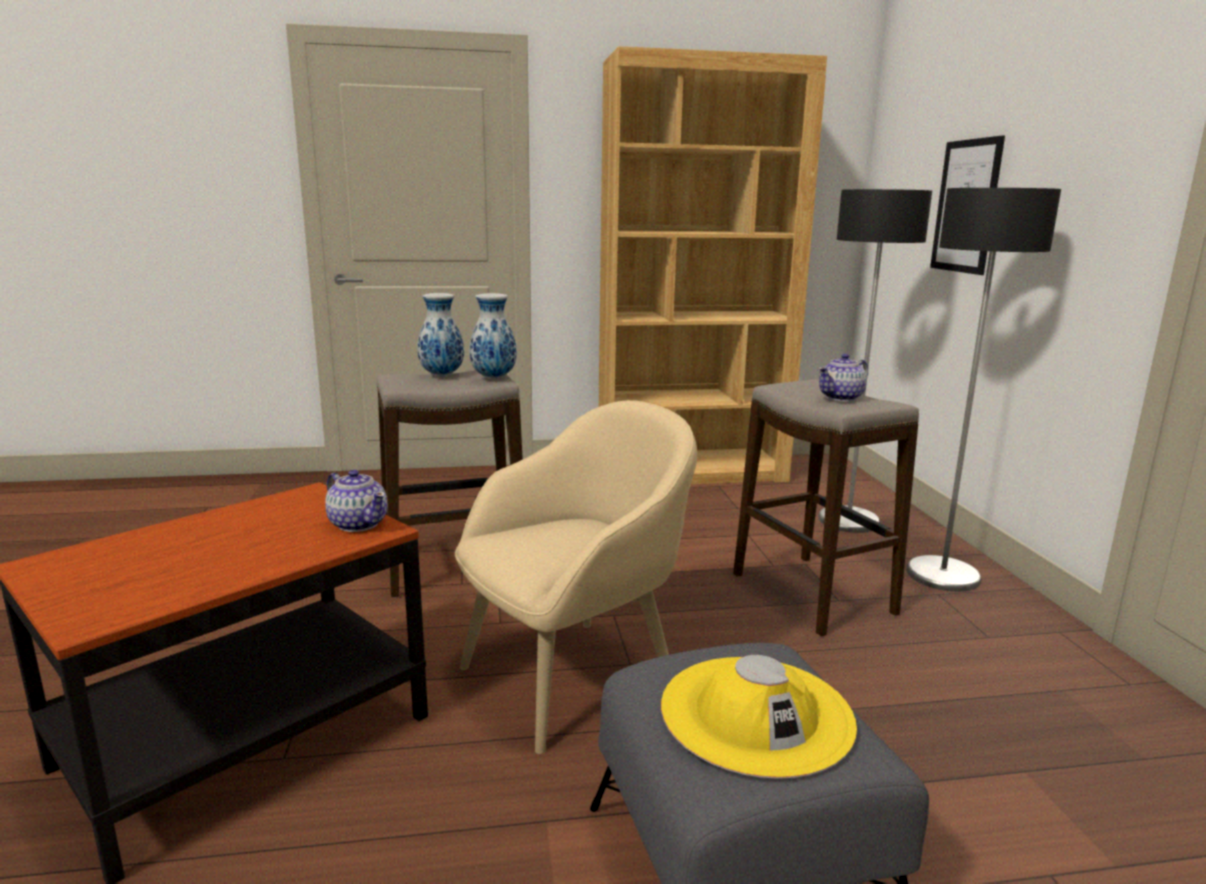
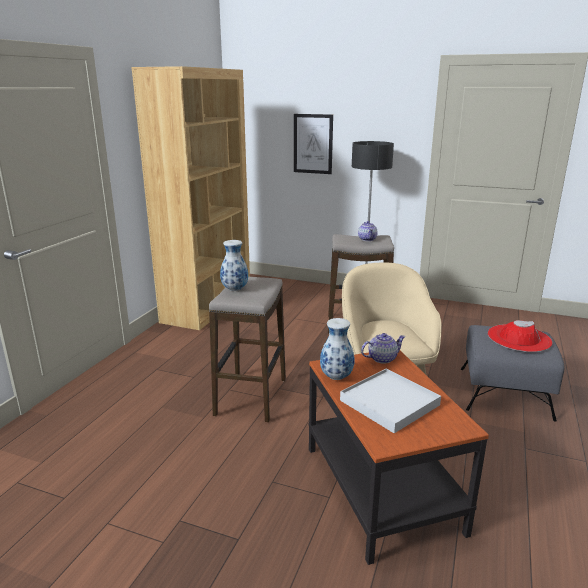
camera: 60 degrees left, 5 degrees up
(181, 551) = (389, 403): none -> white tray
(493, 378) = (264, 280): vase -> vase (337, 377)
(756, 714) = (519, 338): yellow hat -> red hat
(848, 520) = (303, 296): floor lamp -> none

